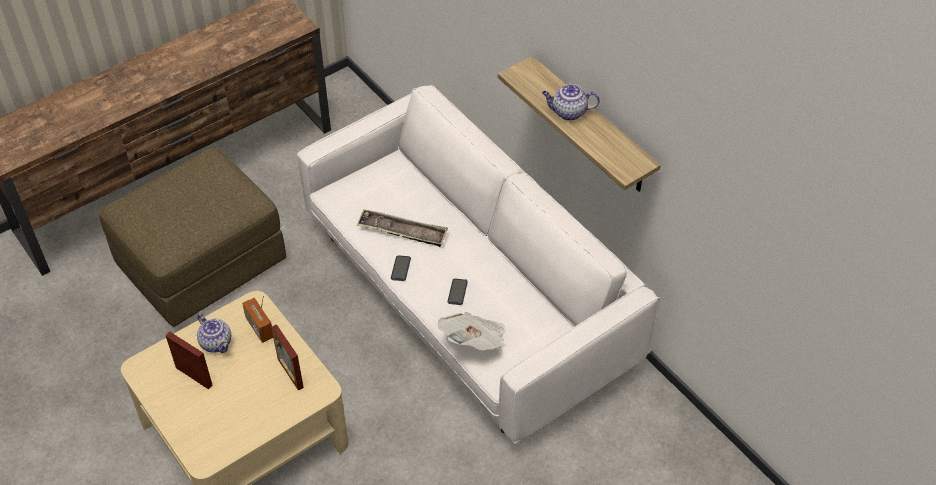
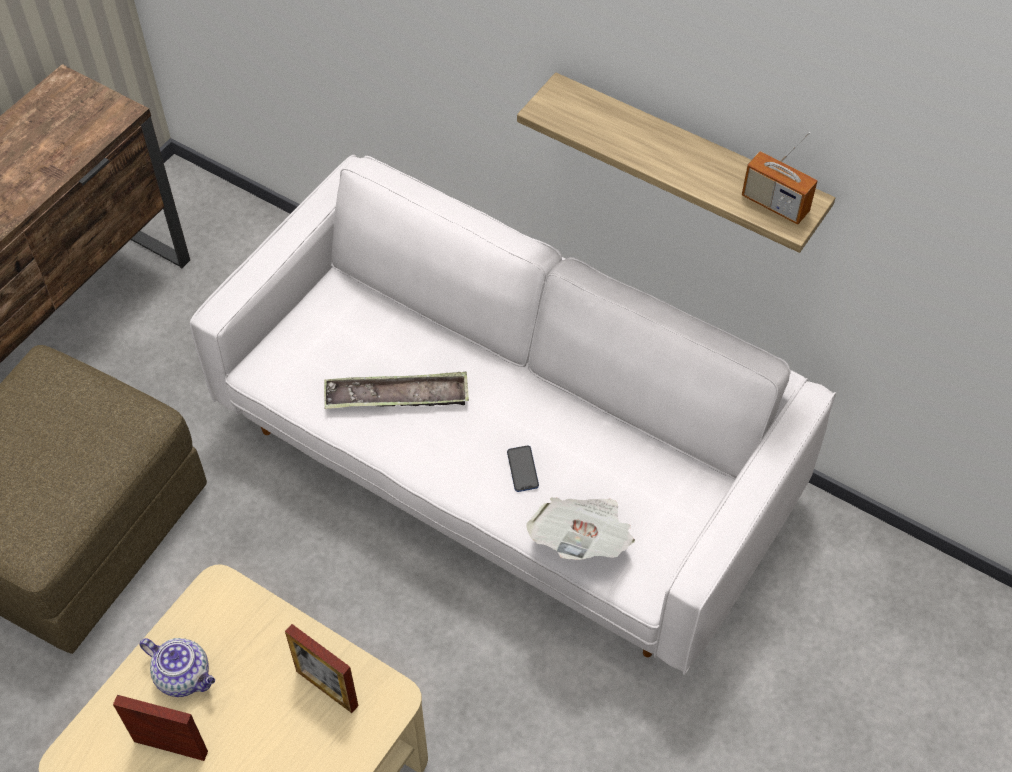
camera: 20 degrees left, 5 degrees up
(259, 328) = (244, 627): radio -> radio (775, 204)
(400, 269) = (420, 458): phone -> none
(568, 112) = (657, 150): teapot -> none

